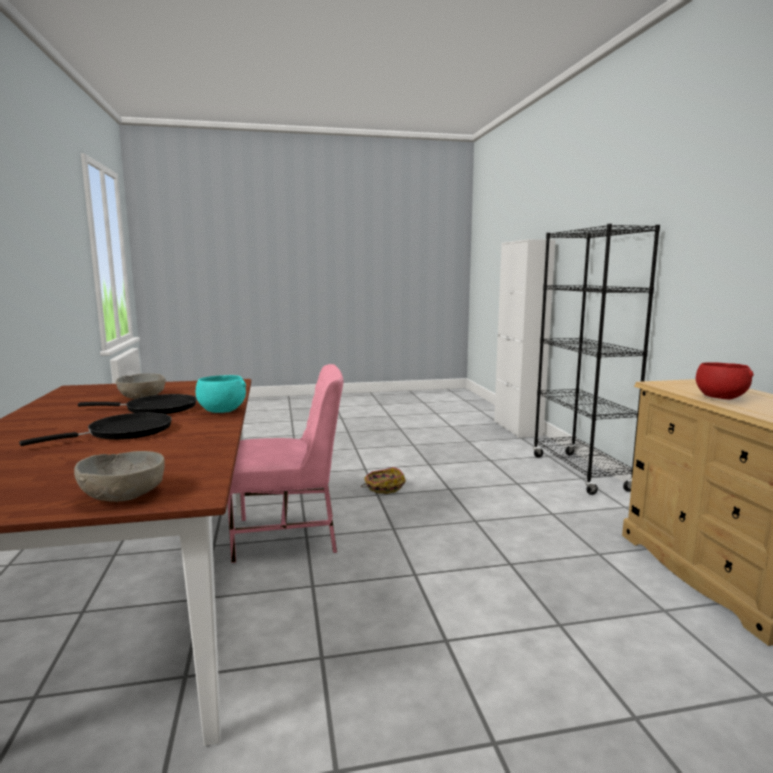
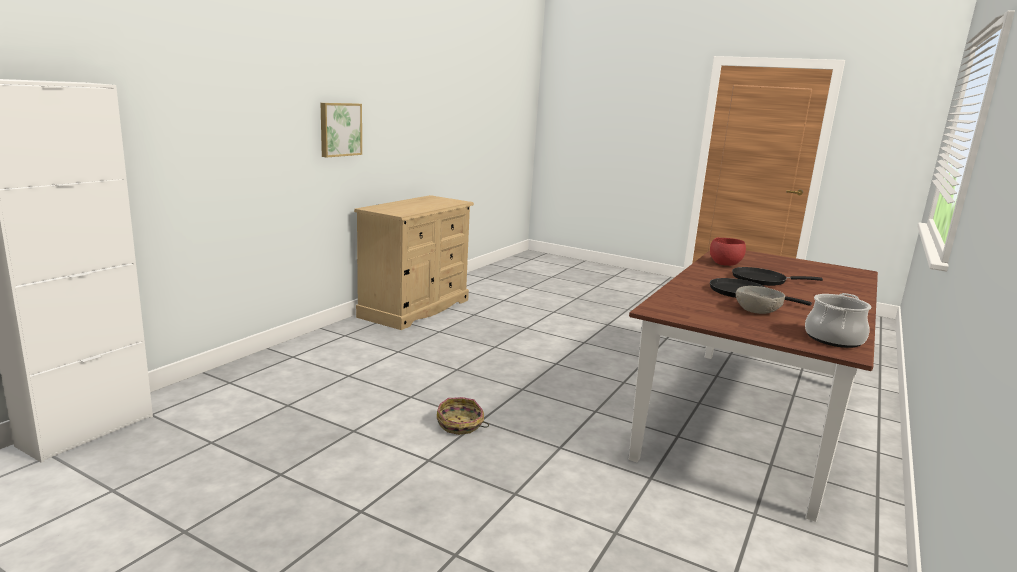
camera: 140 degrees left, 5 degrees up
(78, 392) = (834, 339): none -> cooking pot
(124, 495) = (753, 254): grey bowl -> none
(221, 411) = (692, 279): turquoise bowl -> none
(289, 536) = (608, 417): pink chair -> none
(579, 473) = (276, 360): black bookcase -> none
(715, 269) = (339, 129): none -> picture
(719, 398) = (423, 207): red bowl -> red bowl (725, 264)

